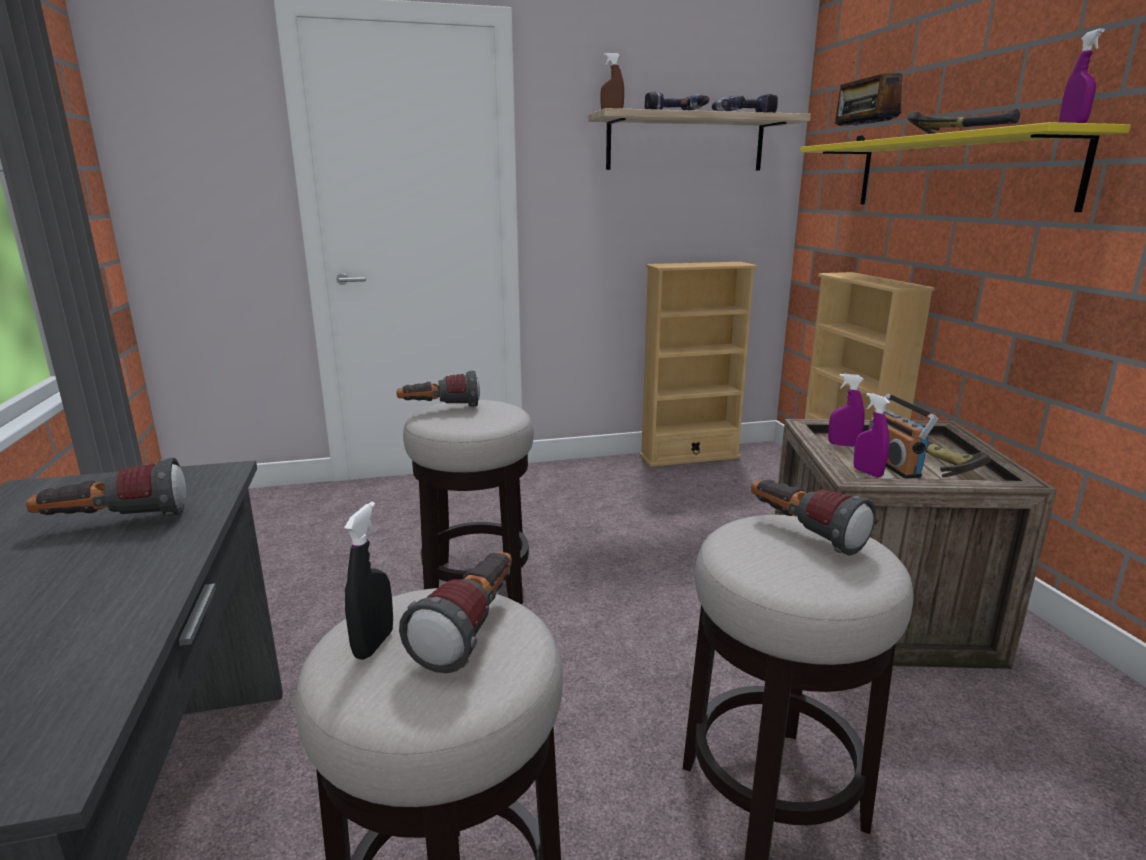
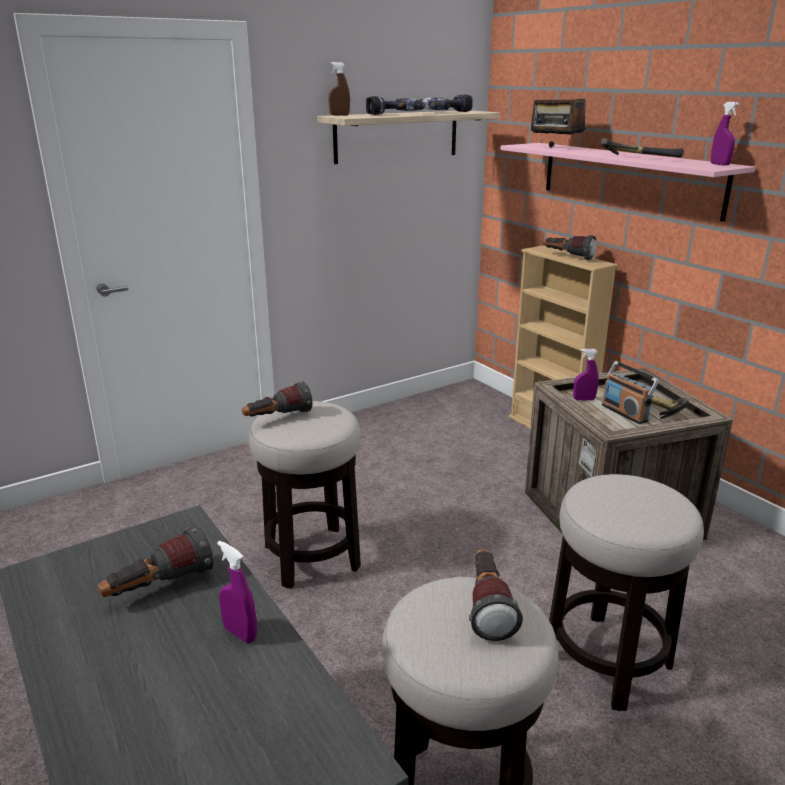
camera: 20 degrees left, 5 degrees up
(373, 644) = (436, 633): black spray bottle -> none
(689, 456) = (415, 404): beige bookcase -> none
(802, 533) = (625, 489): flashlight -> flashlight (567, 257)
(867, 473) = (614, 423): purple spray bottle -> purple spray bottle (240, 633)
(956, 173) = (629, 178): yellow shelf -> pink shelf

